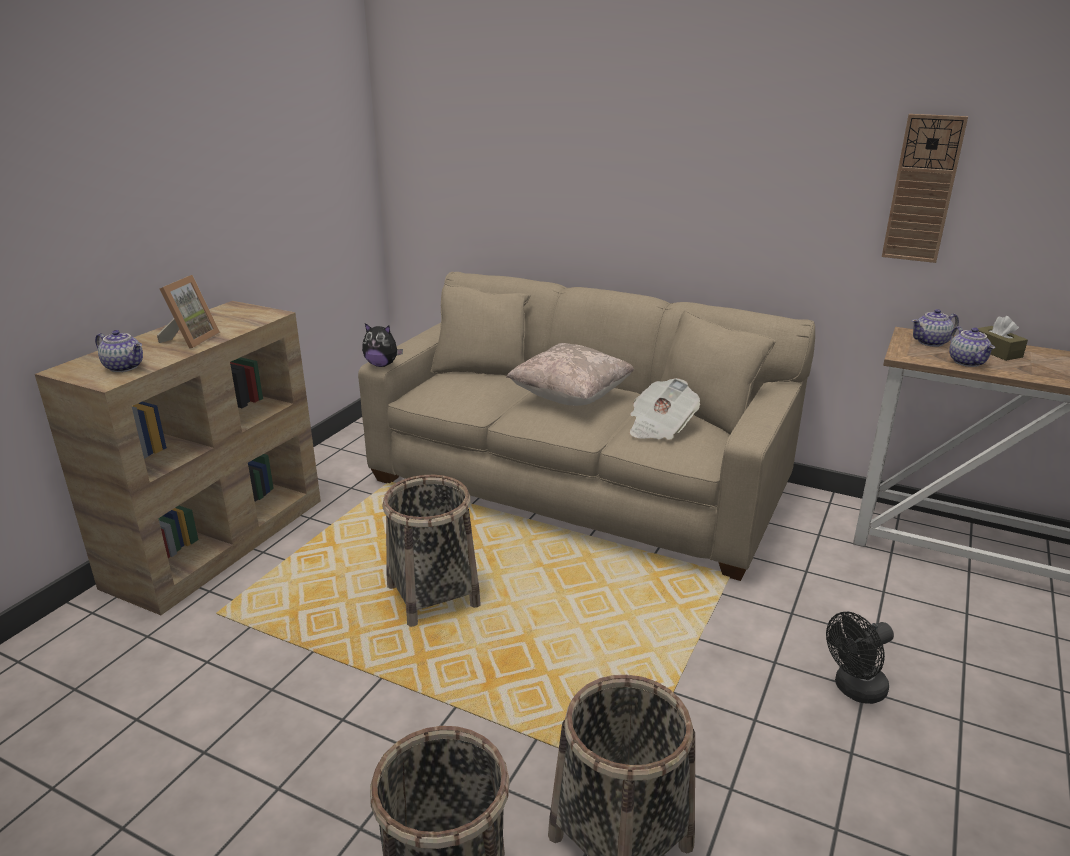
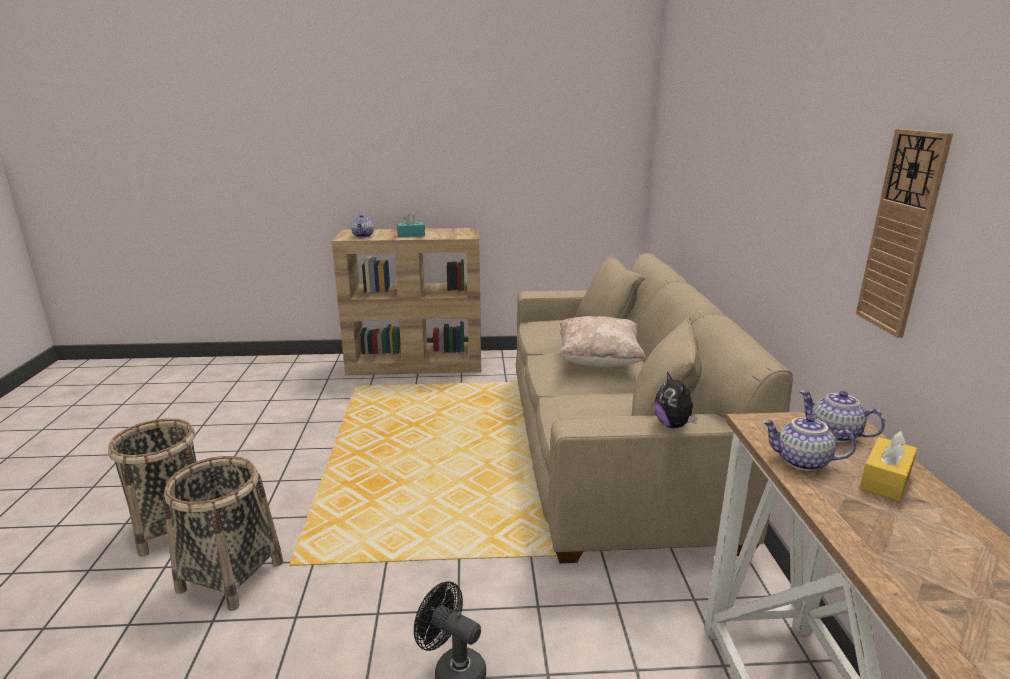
camera: 60 degrees right, 5 degrees down
(190, 339) = (411, 235): picture frame -> turquoise tissue box
(382, 365) = (529, 294): plush toy -> plush toy (673, 425)
(433, 596) = (419, 437): basket -> none
(660, 427) = (595, 403): newspaper -> none
(968, 362) = (802, 462): teapot -> teapot turned 60 degrees clockwise
(996, 351) = (885, 480): brown tissue box -> yellow tissue box

